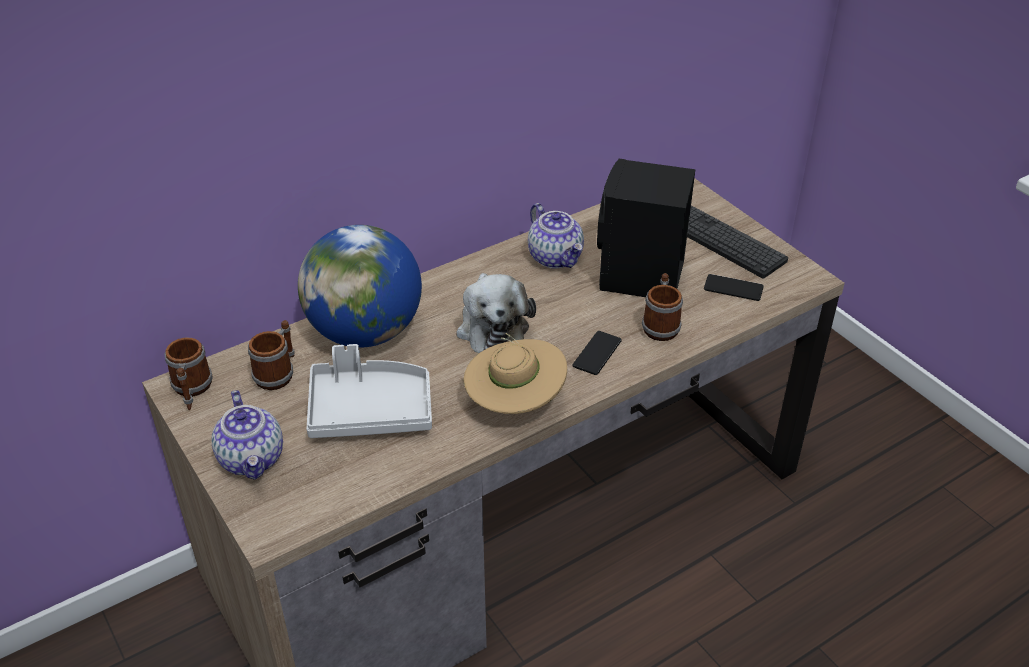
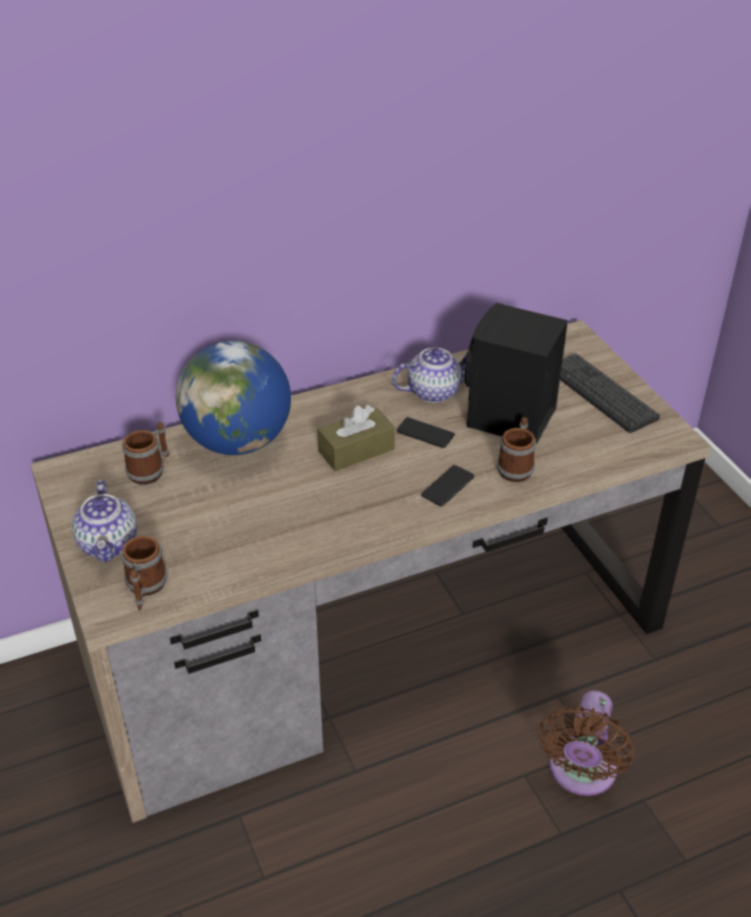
camera: 10 degrees right, 0 degrees up
(192, 390) = (71, 476): mug -> mug (145, 589)
(370, 410) = (224, 513): grey tray -> none
(492, 327) = (356, 450): plush toy -> brown tissue box
(514, 403) = (358, 523): beige hat -> none
(556, 257) = (434, 391): teapot -> teapot turned 90 degrees counterclockwise
(733, 288) = (597, 439): phone -> phone (425, 433)
(750, 629) = (580, 773): none -> brown fan

